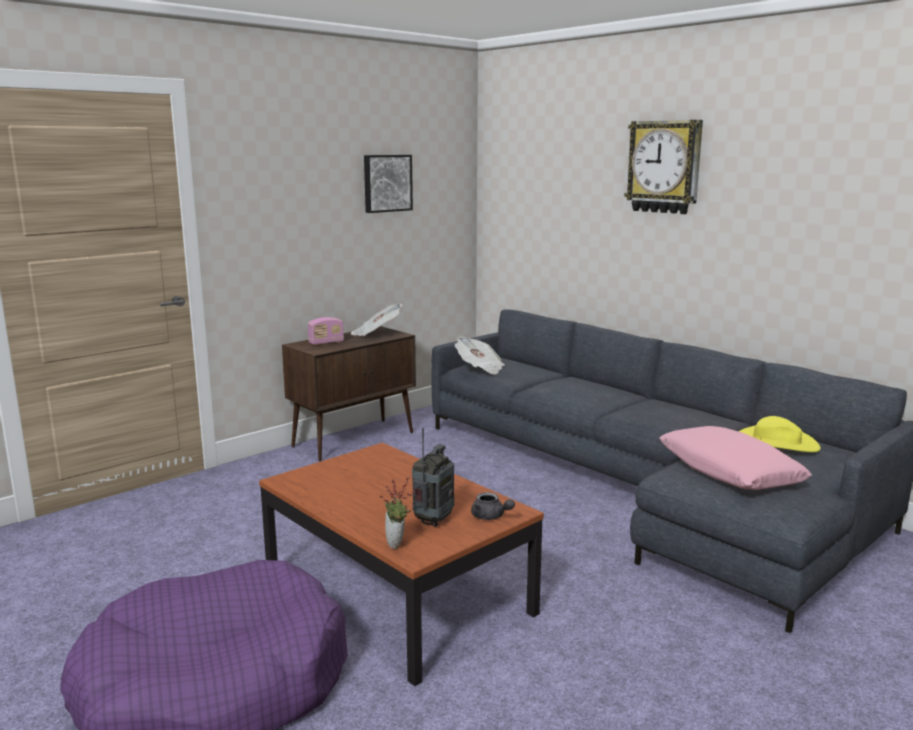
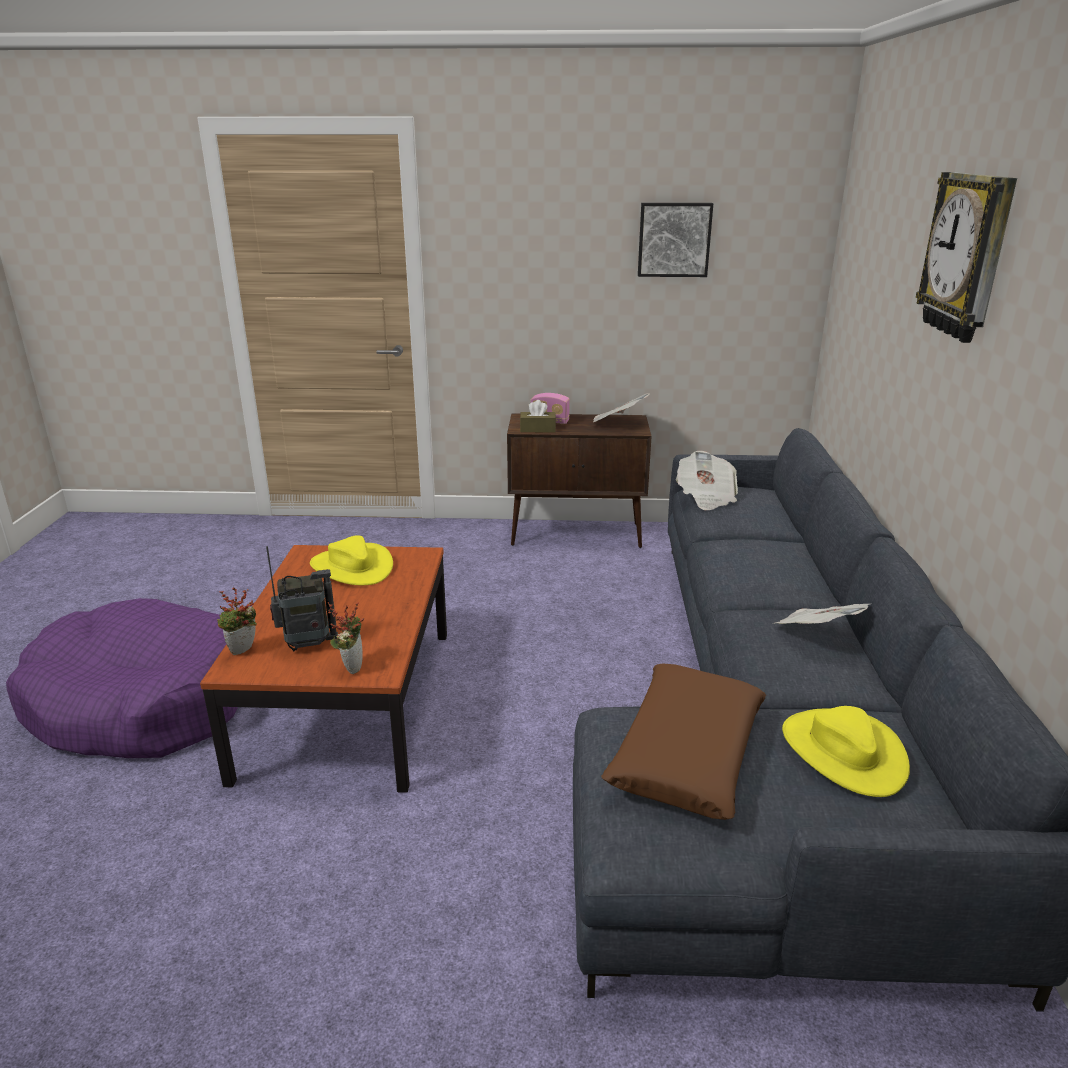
camera: 45 degrees right, 10 degrees up
(330, 348) = (537, 429): none -> brown tissue box
(346, 474) = (351, 567): none -> yellow hat
(490, 517) = (351, 666): grey teapot -> potted plant
(670, 407) = (818, 634): none -> newspaper
(729, 471) = (686, 753): pink pillow -> brown pillow

